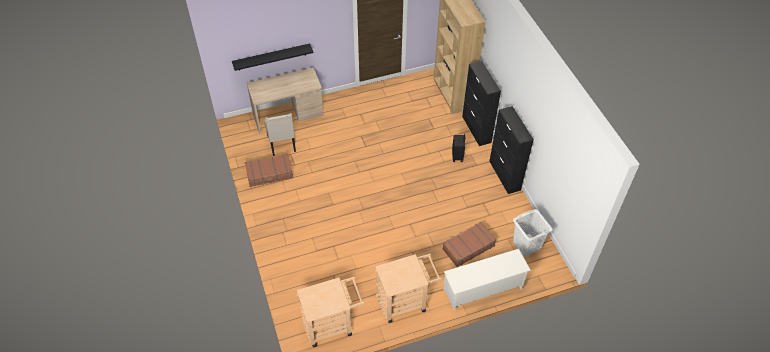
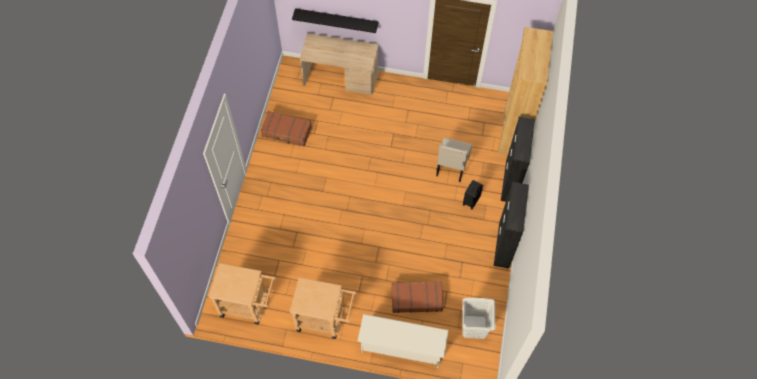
camera: 30 degrees right, 10 degrees up
(282, 144) = (316, 107): beige chair -> beige chair (451, 167)

